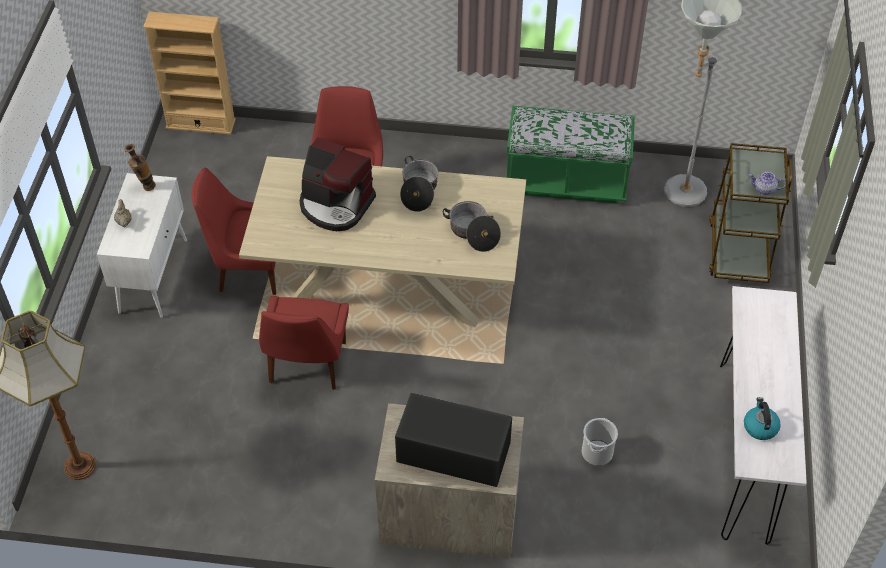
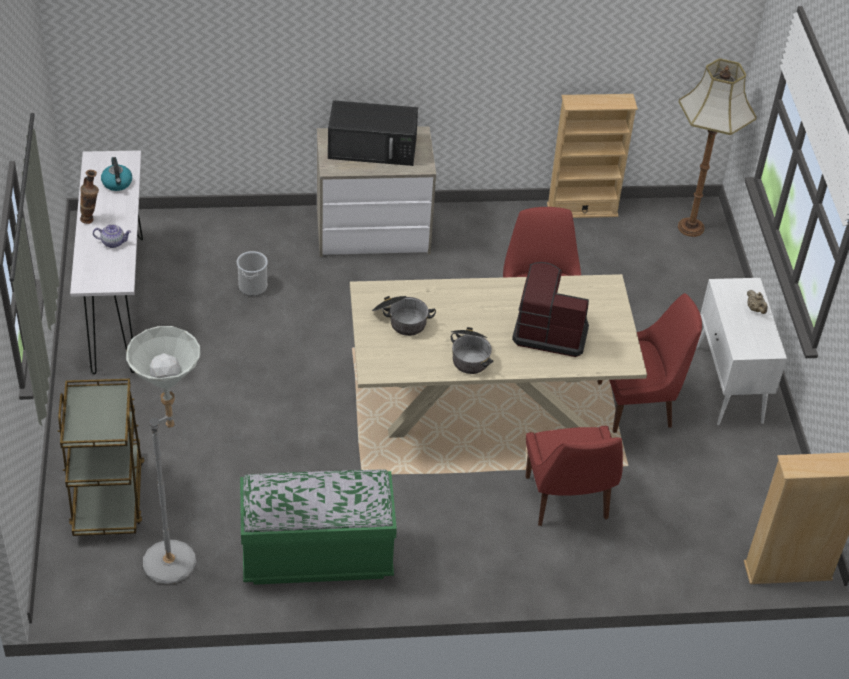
camera: 165 degrees right, 5 degrees down
(145, 187) = (757, 345): vase -> vase (91, 219)
(192, 510) = (582, 210): none -> beige bookcase
(764, 189) = (90, 398): teapot -> teapot (113, 242)

